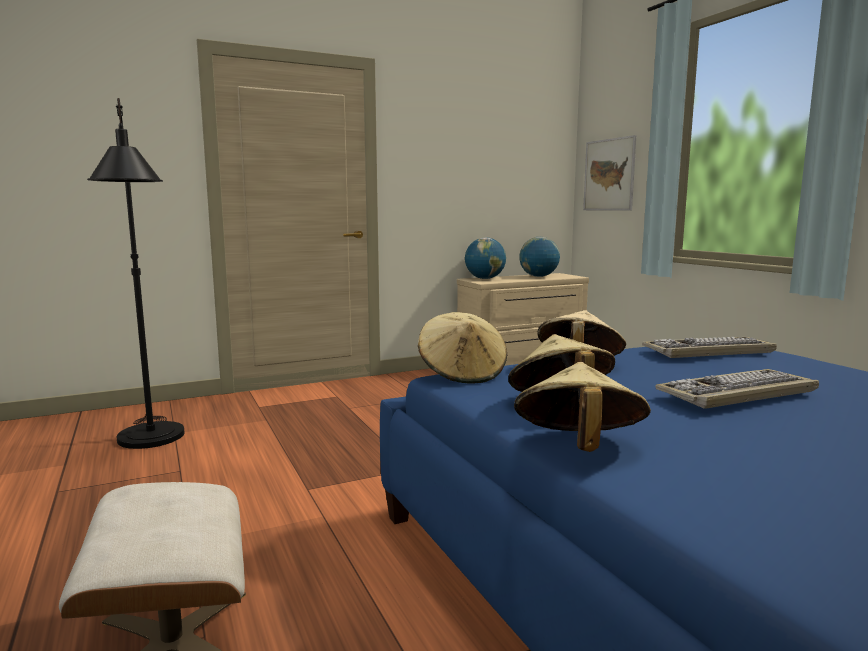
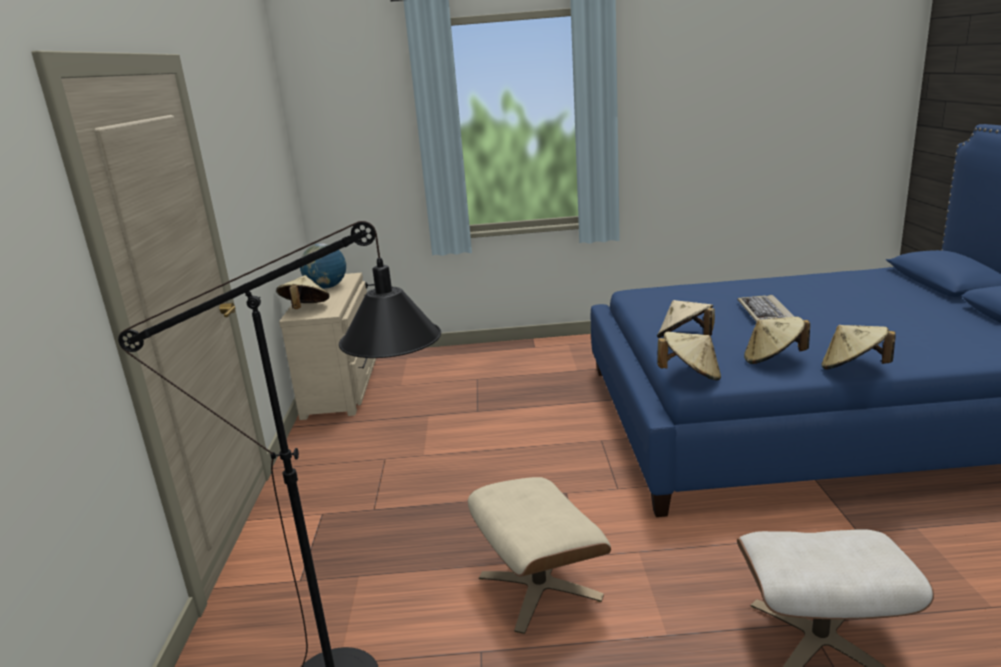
camera: 65 degrees left, 10 degrees up
(259, 478) = (539, 587): none -> beige ottoman
(485, 278) = (305, 309): globe -> beige hat
(609, 175) = (352, 163): picture -> none
(708, 351) = (671, 300): keyboard -> none

